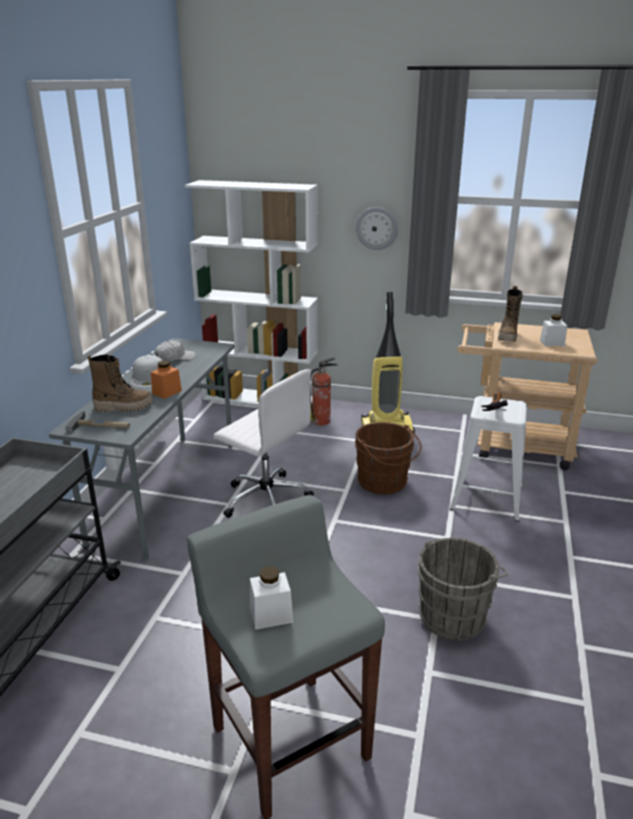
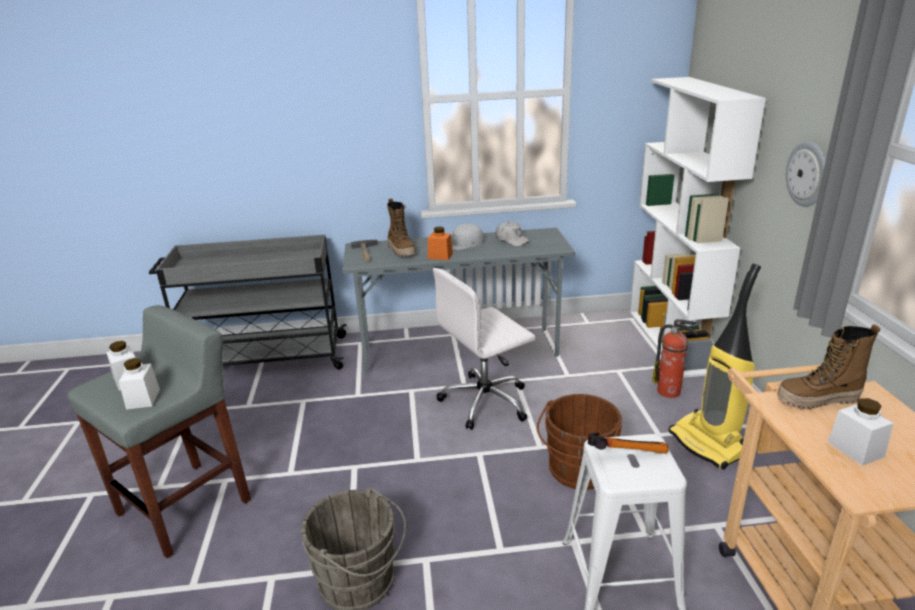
camera: 70 degrees right, 0 degrees up
(265, 498) = (486, 401): white office chair -> white office chair turned 45 degrees clockwise
(327, 600) = (143, 399): none -> white jar

